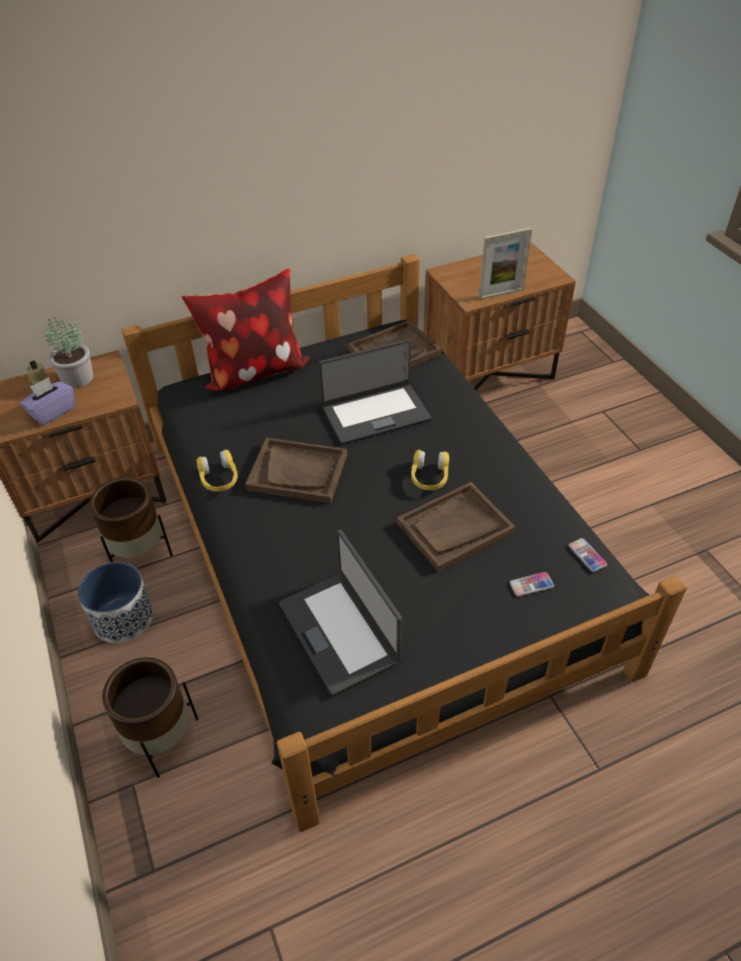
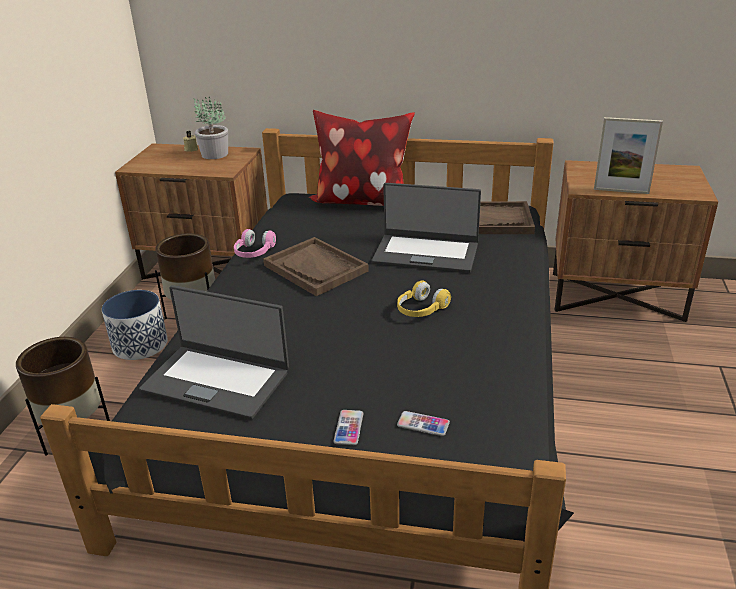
camera: 35 degrees right, 15 degrees down
(52, 411) = (176, 166): purple tissue box -> none
(219, 479) = (254, 252): yellow headphones -> pink headphones
(340, 631) = (217, 380): laptop -> laptop turned 75 degrees counterclockwise
(455, 528) = (400, 353): brown tray -> none
(587, 555) = (511, 428): phone -> phone (348, 428)

